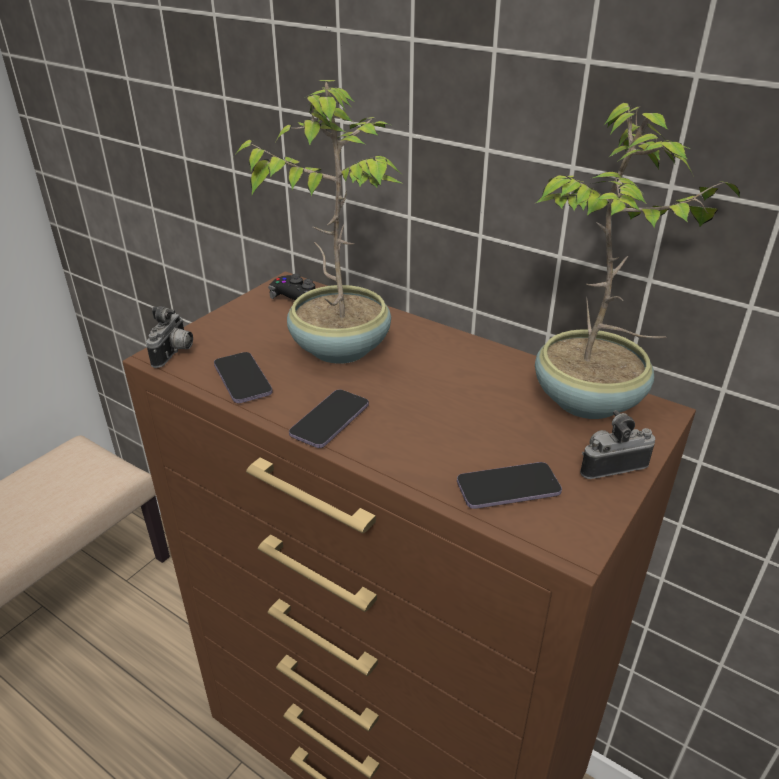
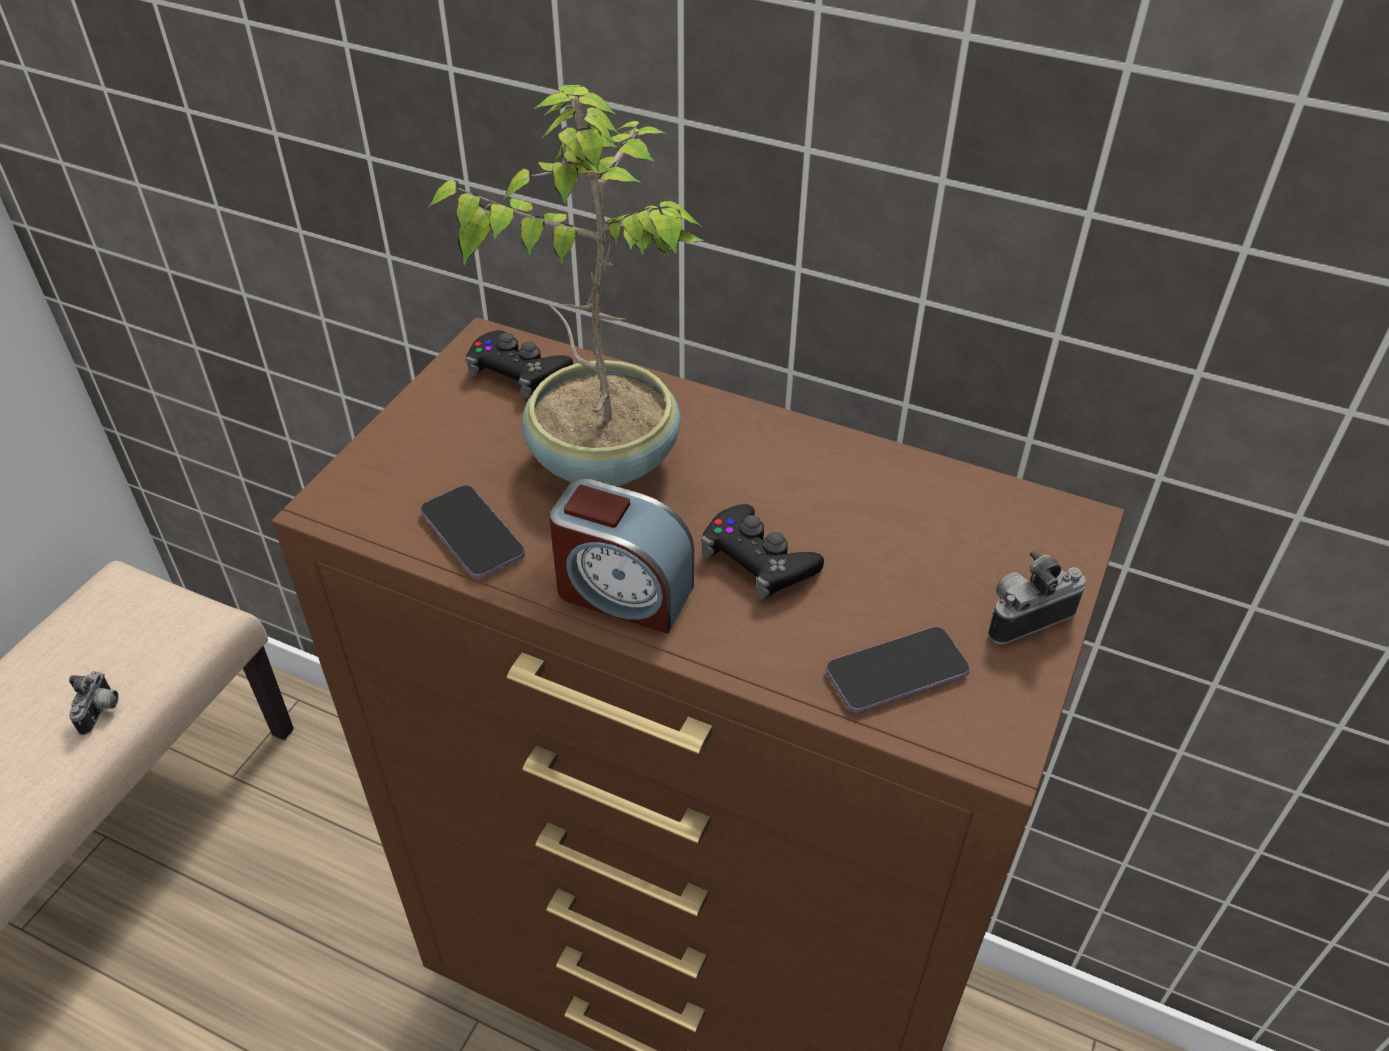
camera: 10 degrees left, 10 degrees up
(175, 354) = (352, 499): camera -> camera (102, 711)
(330, 420) = (623, 592): phone -> alarm clock
(427, 412) = (758, 560): none -> black game controller
(589, 402) = (980, 514): potted plant -> none

